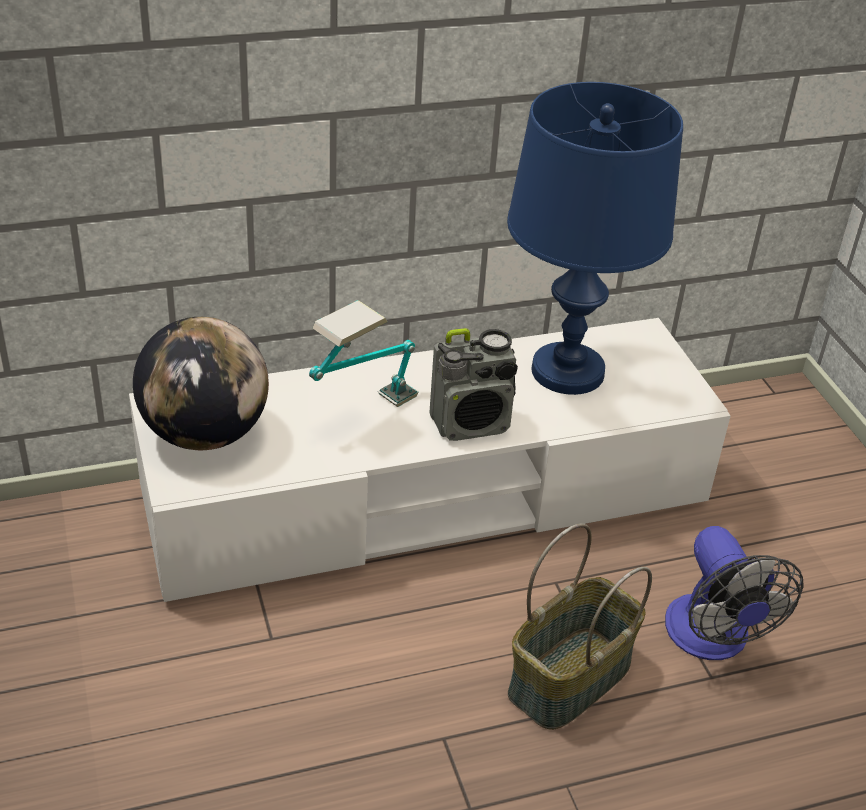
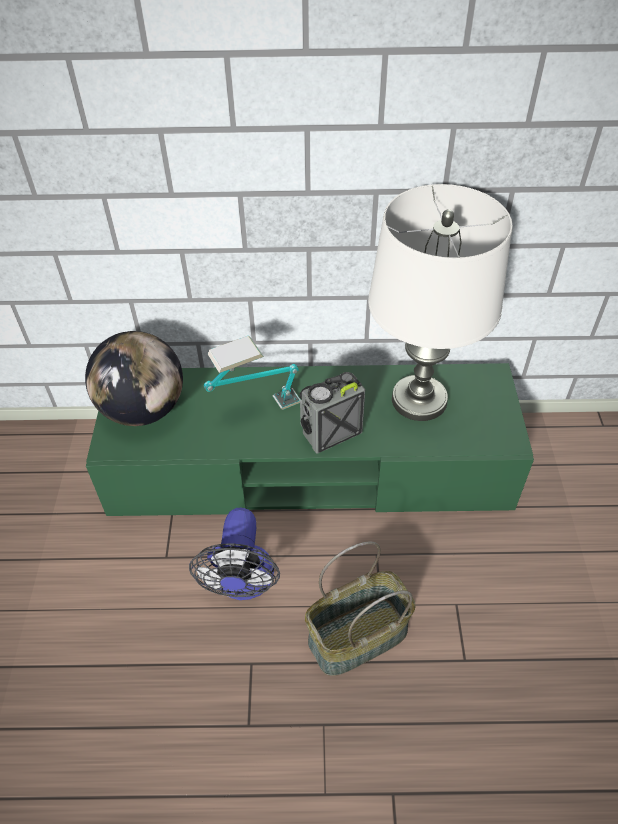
camera: 20 degrees right, 10 degrees up
(426, 497) = (310, 467): white tv stand -> green tv stand
(471, 423) = (330, 432): radio -> radio turned 150 degrees clockwise
(567, 371) = (419, 399): blue table lamp -> white table lamp
(713, 640) = (477, 628): fan -> fan (243, 583)

